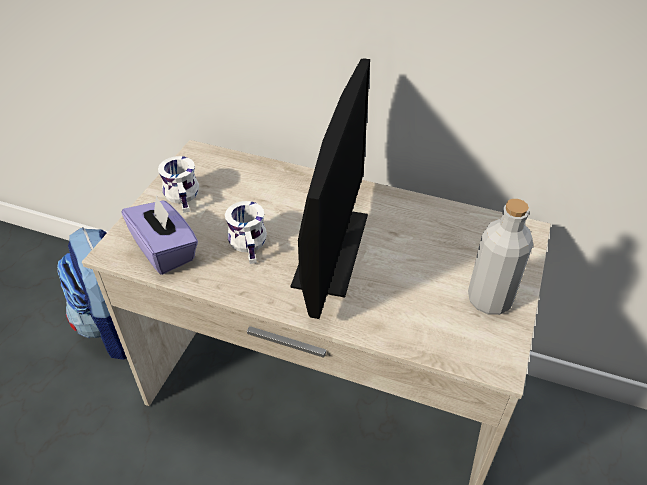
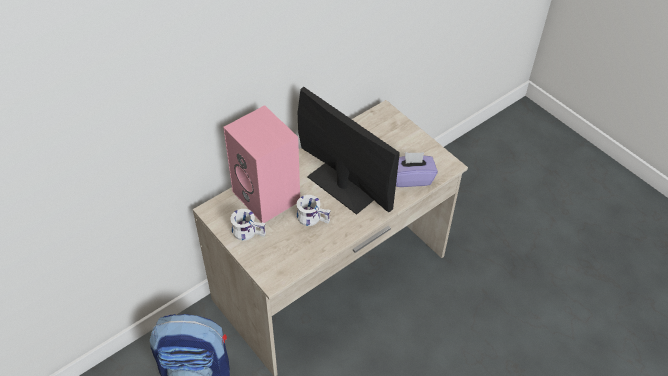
camera: 60 degrees left, 5 degrees up
(165, 250) = (290, 255): purple tissue box -> purple tissue box (411, 178)
(255, 188) = (268, 196): none -> pink speaker
(489, 300) = (415, 148): grey bottle -> none

